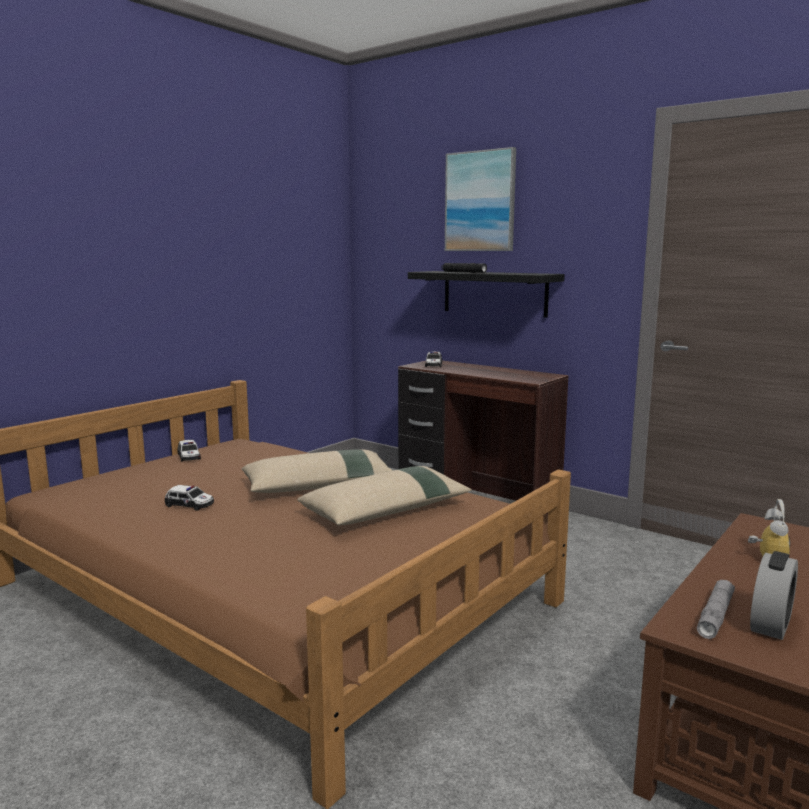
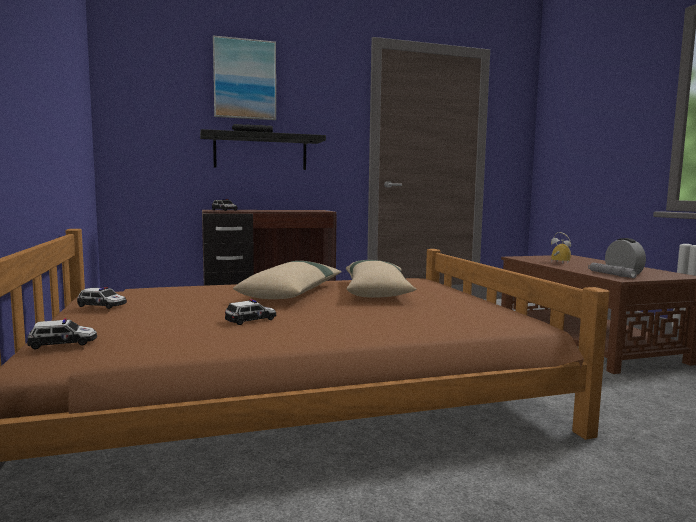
camera: 55 degrees left, 5 degrees down
(78, 484) = (63, 343): none -> toy car

